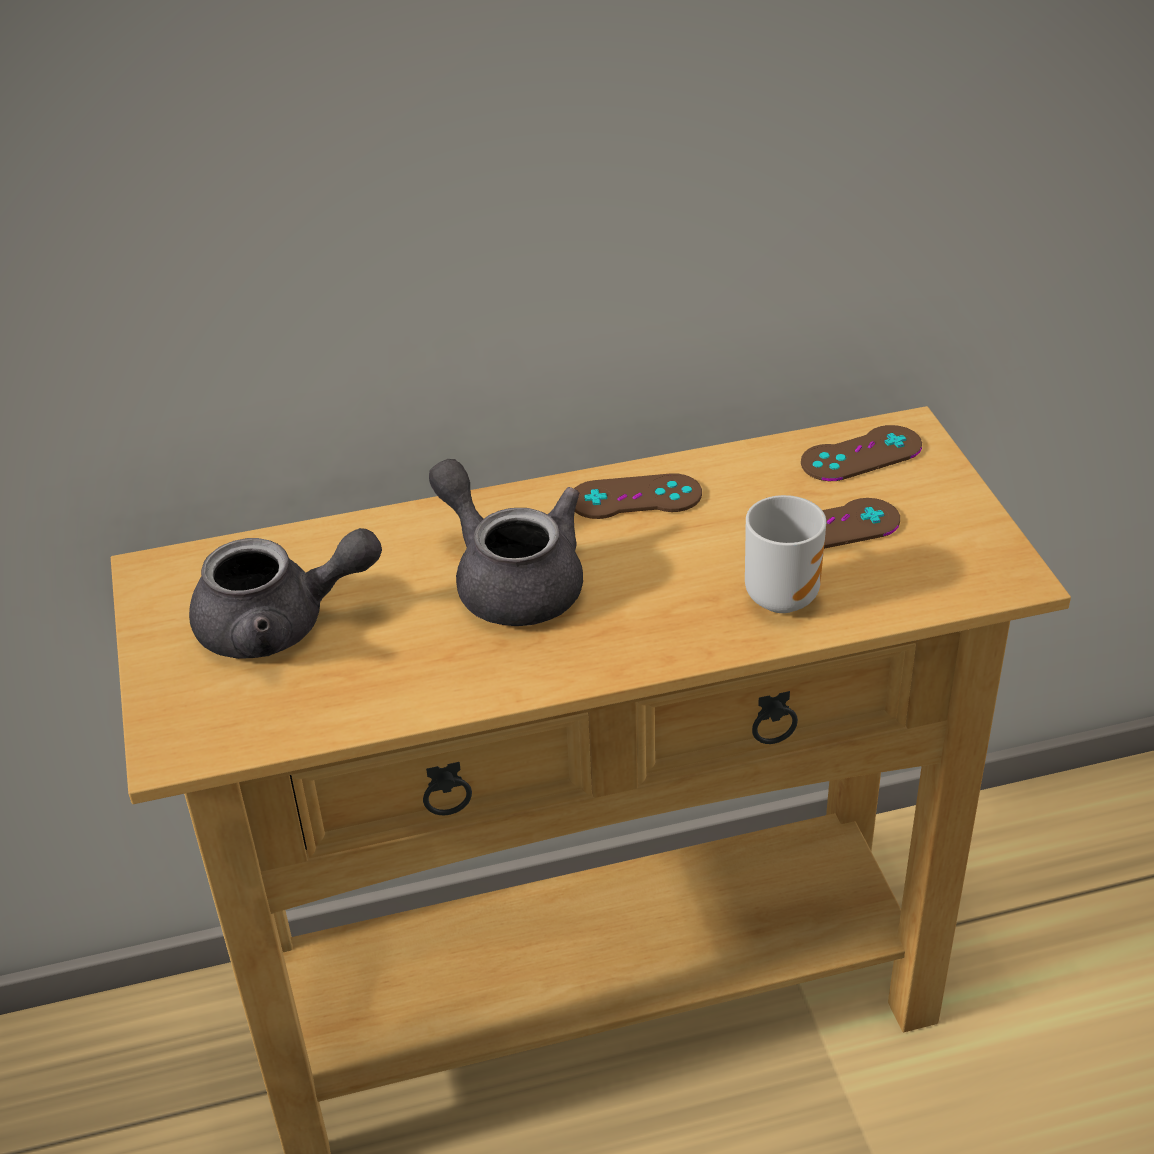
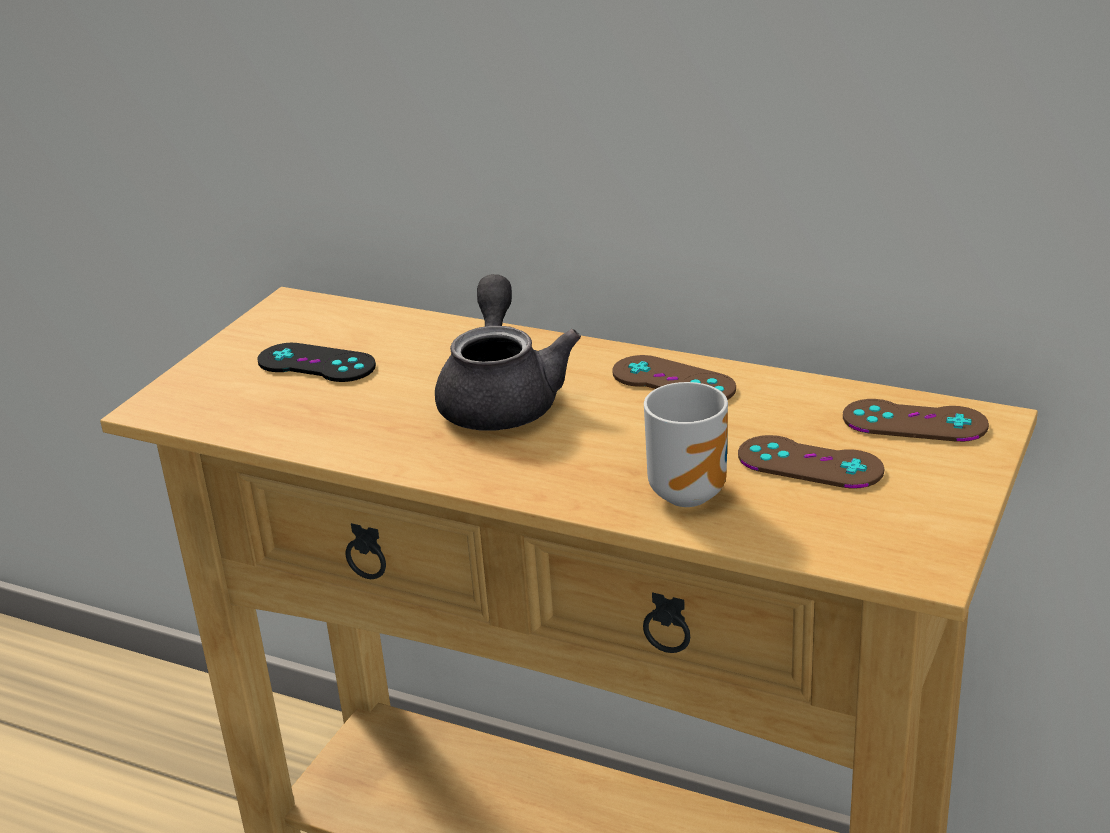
camera: 40 degrees right, 10 degrees down
(280, 625) = (316, 363): grey teapot -> black game controller

